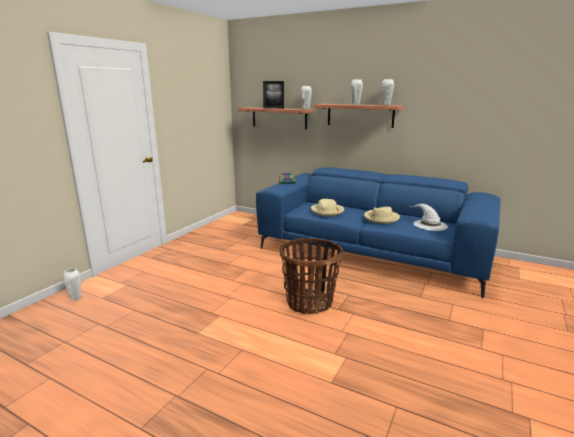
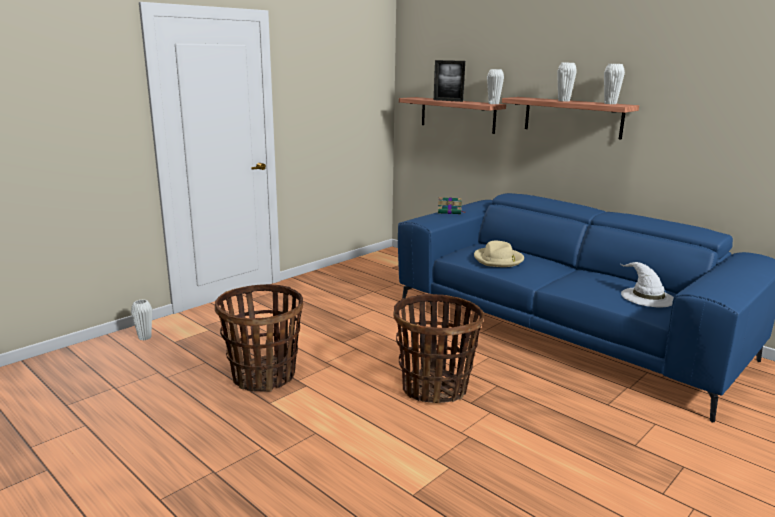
camera: 15 degrees right, 0 degrees up
(184, 313) = (264, 376): none -> basket
(381, 218) = (574, 278): beige hat -> none

